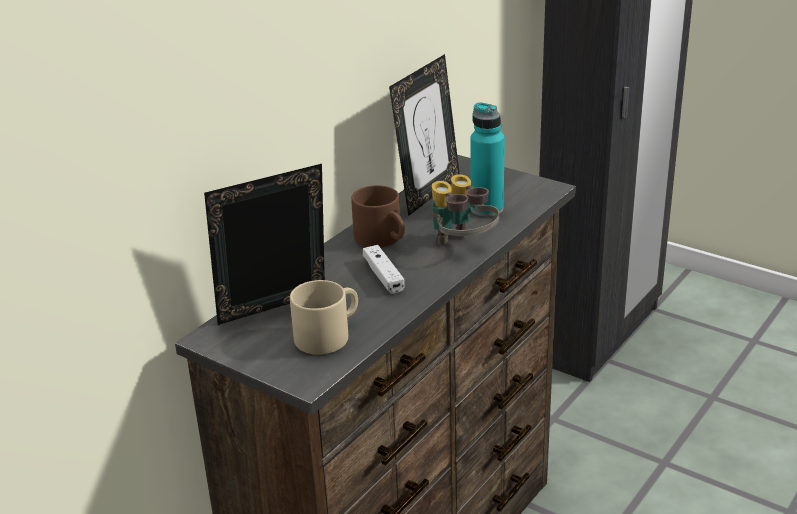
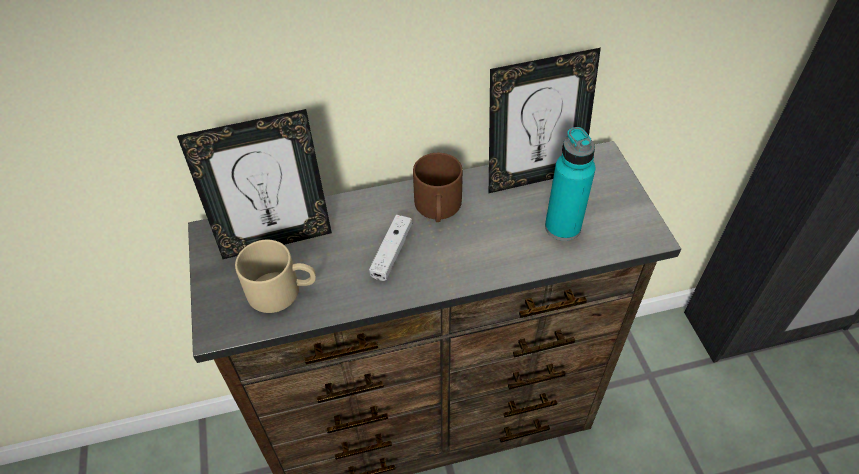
camera: 40 degrees right, 20 degrees up
(276, 313) = (276, 239): picture frame -> picture frame turned 150 degrees clockwise
(462, 246) = (490, 261): binoculars -> none

